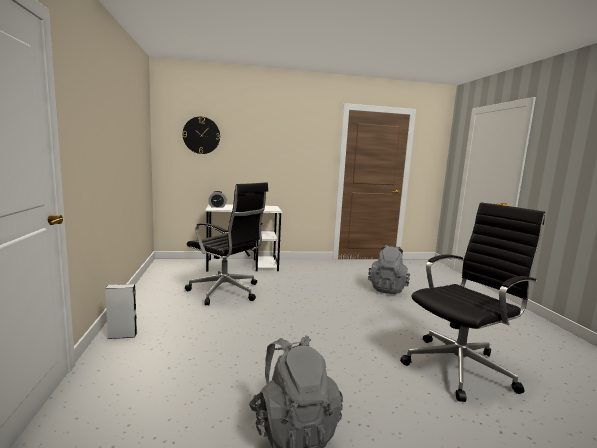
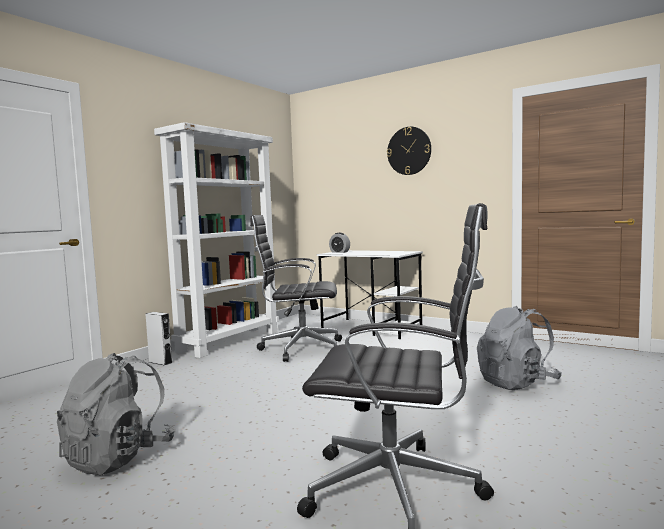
camera: 45 degrees right, 5 degrees down
(148, 298) = (229, 341): none -> white bookcase
(201, 135) = (336, 169): wall clock -> wall clock (409, 151)
(226, 292) = (299, 348): black office chair -> black office chair turned 105 degrees clockwise

